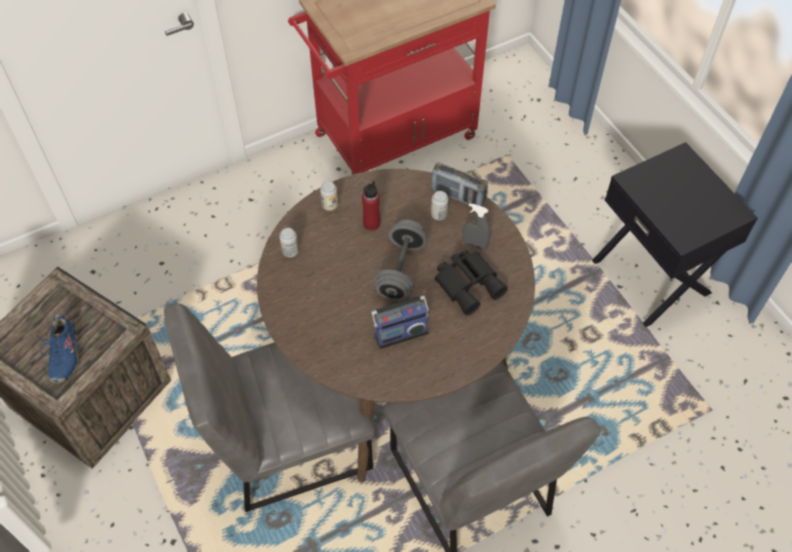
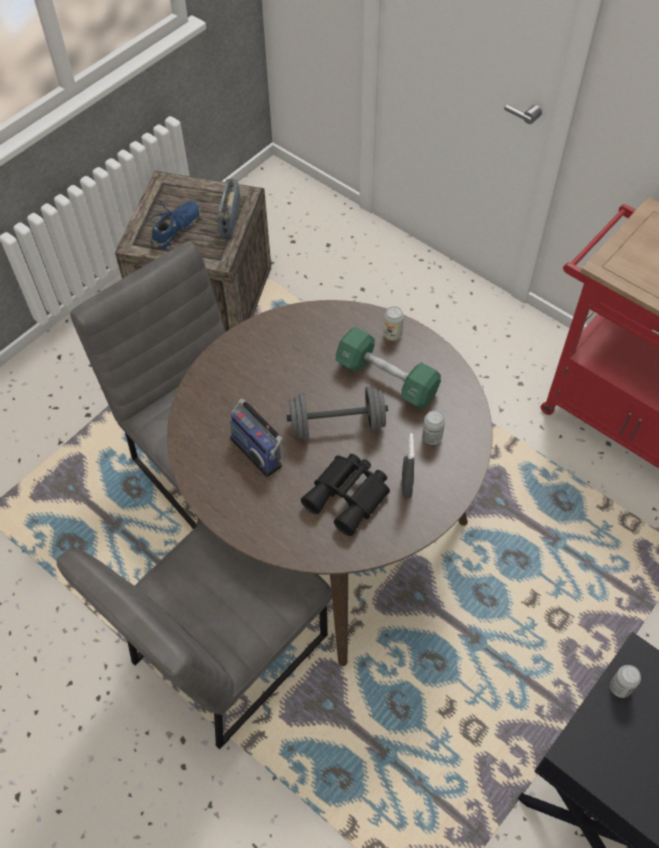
camera: 70 degrees right, 0 degrees up
(63, 355) = (176, 230): blue shoe -> blue shoe turned 150 degrees clockwise
(290, 251) = (317, 322): can -> can (620, 687)
(371, 223) = (387, 379): red bottle -> green dumbbell
(458, 196) = (469, 448): radio -> radio (230, 220)

